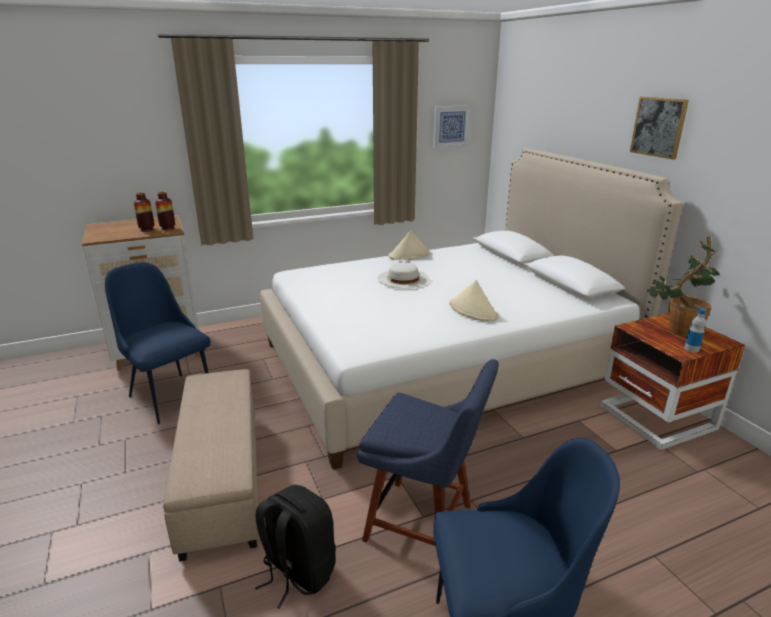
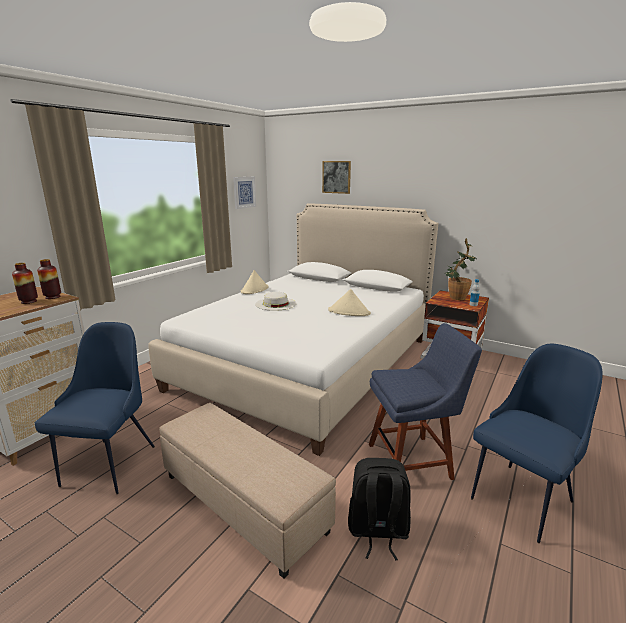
camera: 35 degrees left, 5 degrees down
(170, 398) = (110, 465): blue chair -> blue chair turned 90 degrees clockwise
(659, 127) = (409, 180): picture -> picture (336, 177)

